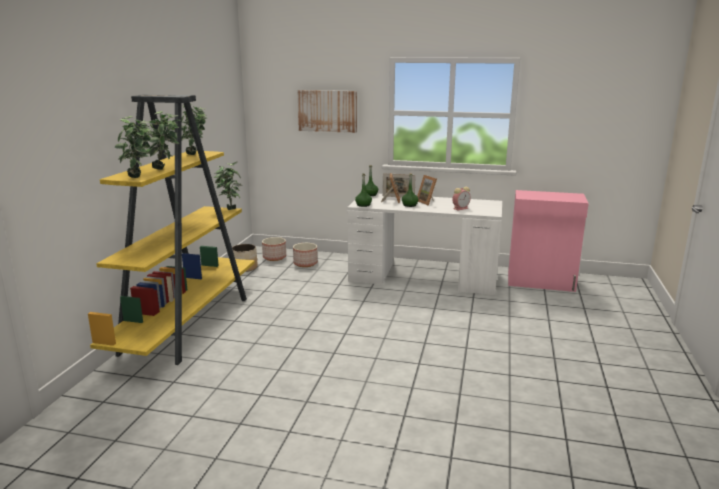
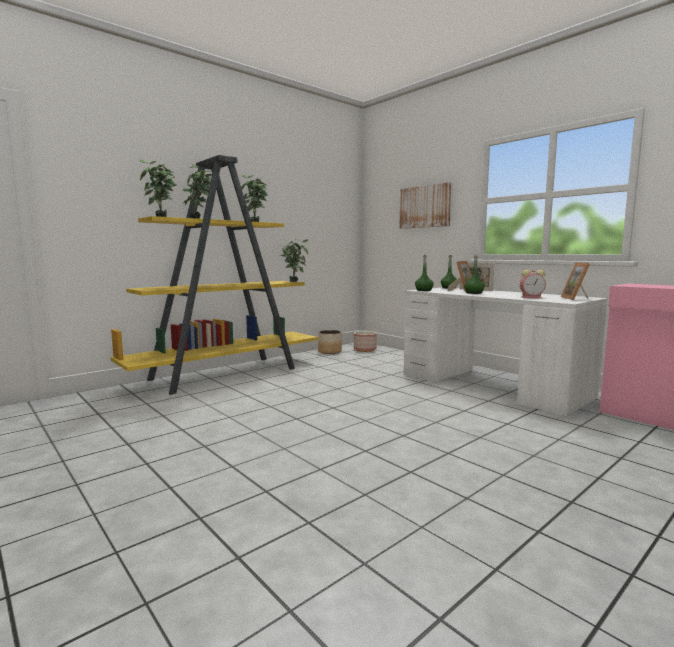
camera: 35 degrees right, 10 degrees down
(305, 263) = (384, 357): planter -> none
(427, 202) = (500, 293): picture frame -> picture frame (577, 299)

